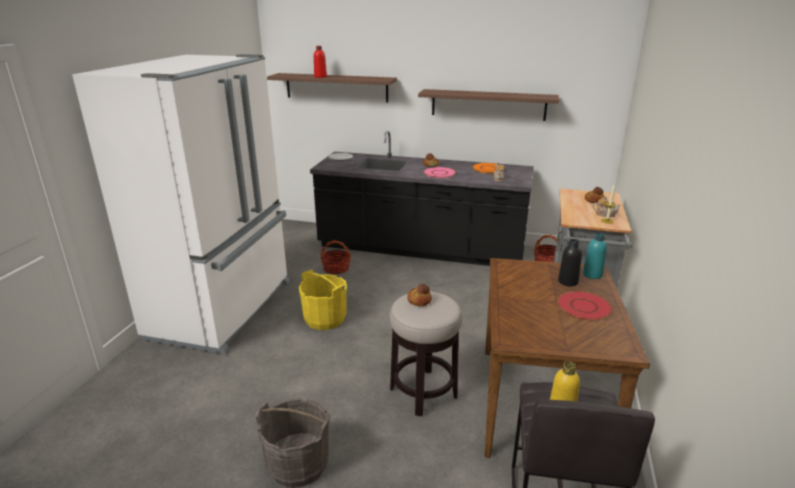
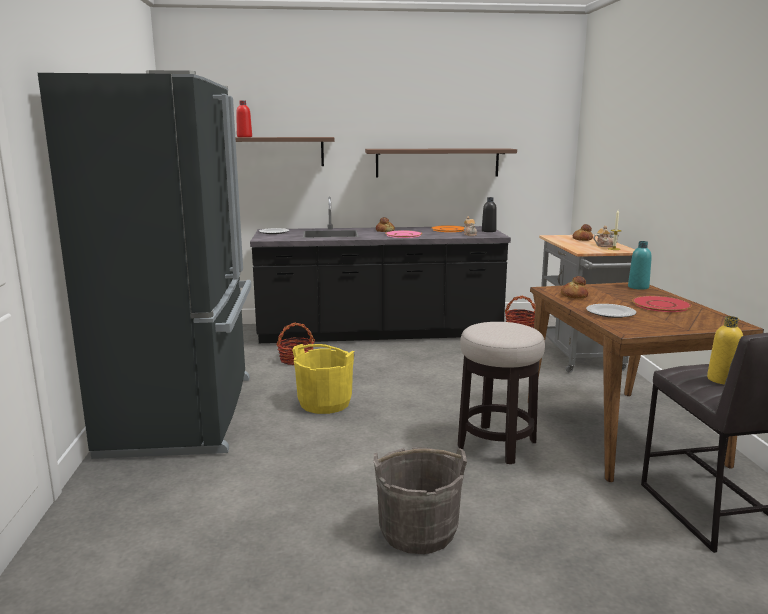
camera: 20 degrees left, 10 degrees down
(224, 309) = (185, 413): white fridge -> black fridge
(419, 300) = (491, 327): bread -> bread (574, 296)
(521, 310) = (610, 313): none -> plate
(568, 282) = (624, 293): black bottle -> black bottle (488, 231)

